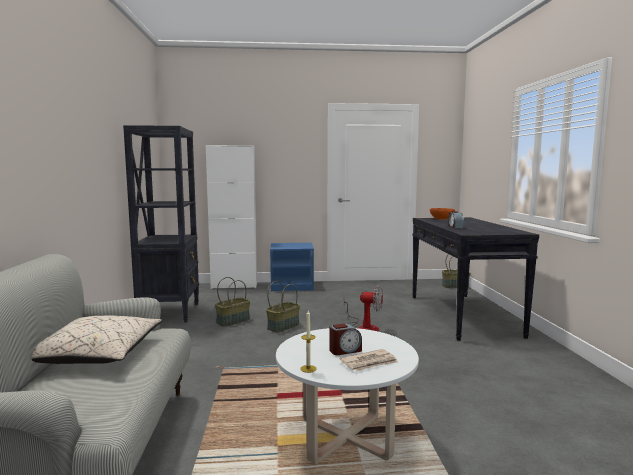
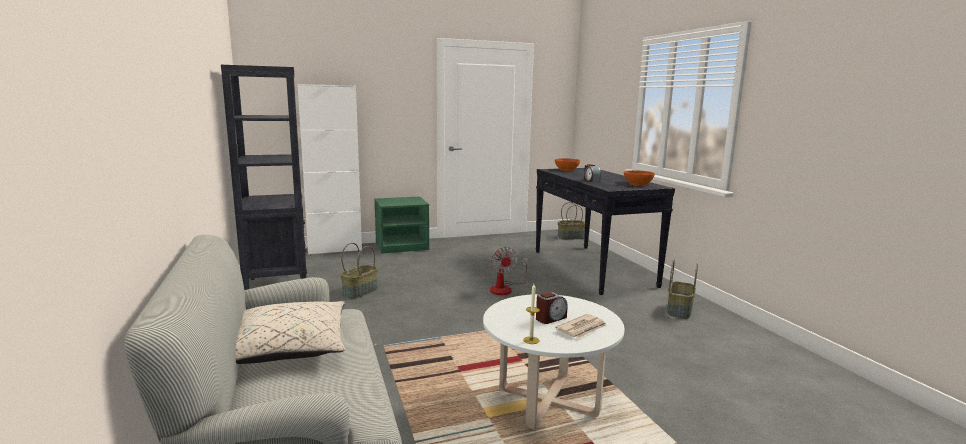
camera: 15 degrees left, 5 degrees up
(283, 326) = (420, 293): basket -> basket (679, 310)
(292, 286) = (402, 246): blue nightstand -> green nightstand
(364, 327) = (505, 288): fan -> fan turned 75 degrees clockwise
(501, 230) = (637, 184): none -> orange bowl

